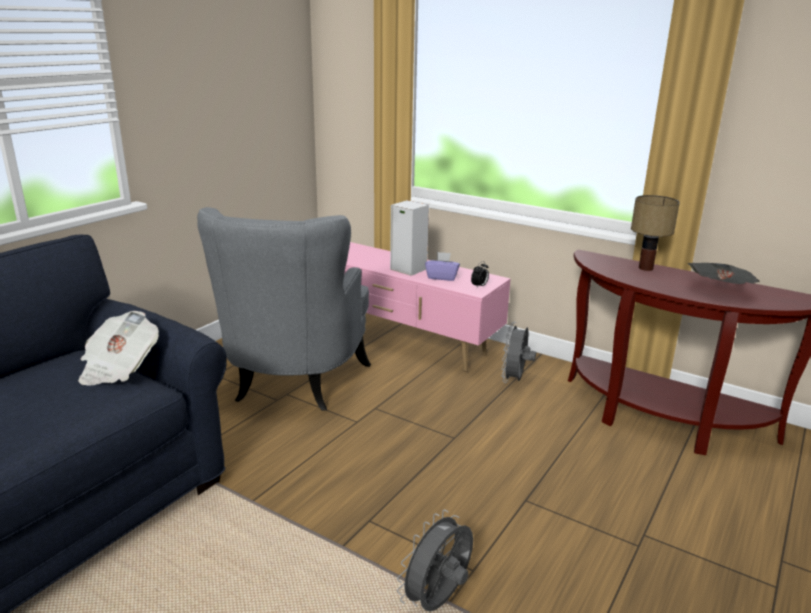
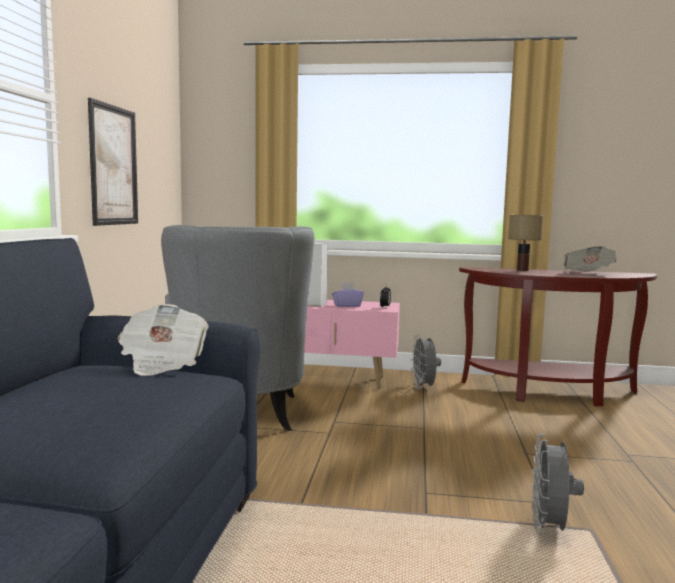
camera: 25 degrees left, 15 degrees down
(202, 121) = (113, 165): none -> picture

